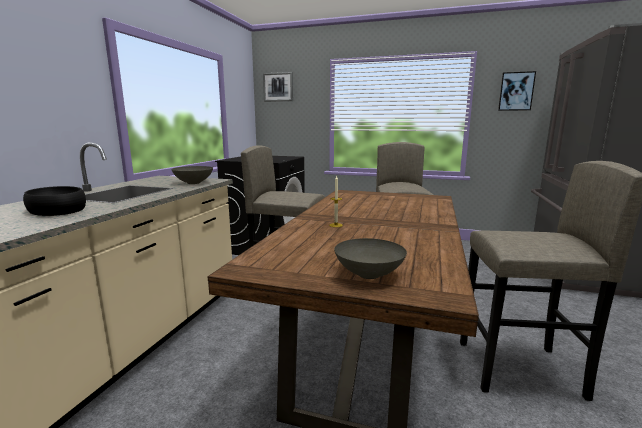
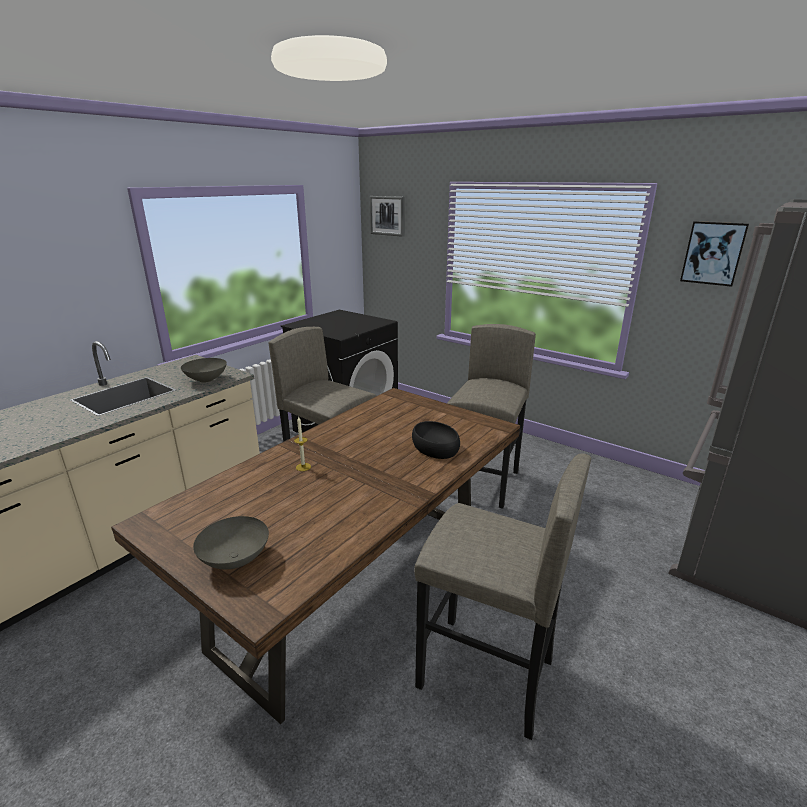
camera: 20 degrees right, 10 degrees up
(56, 210) = (45, 422): black bowl -> black bowl (434, 447)

